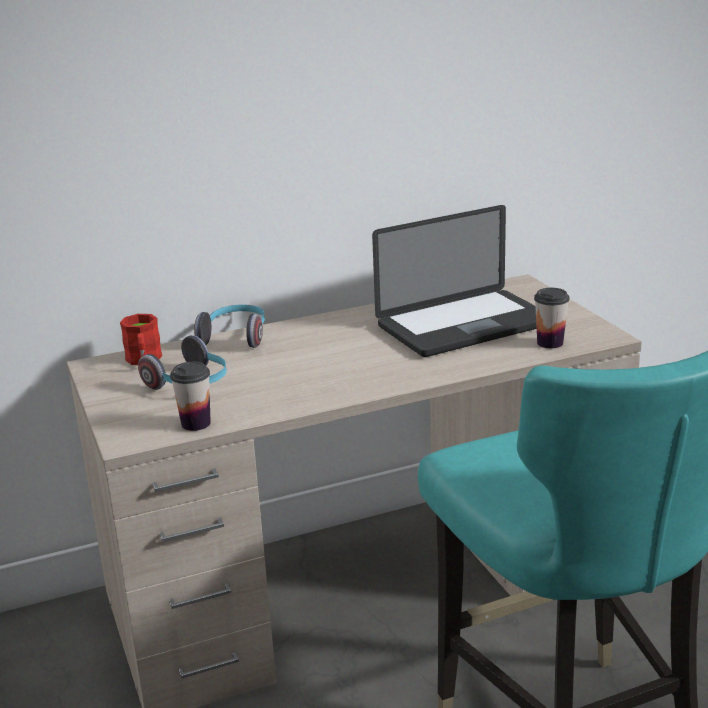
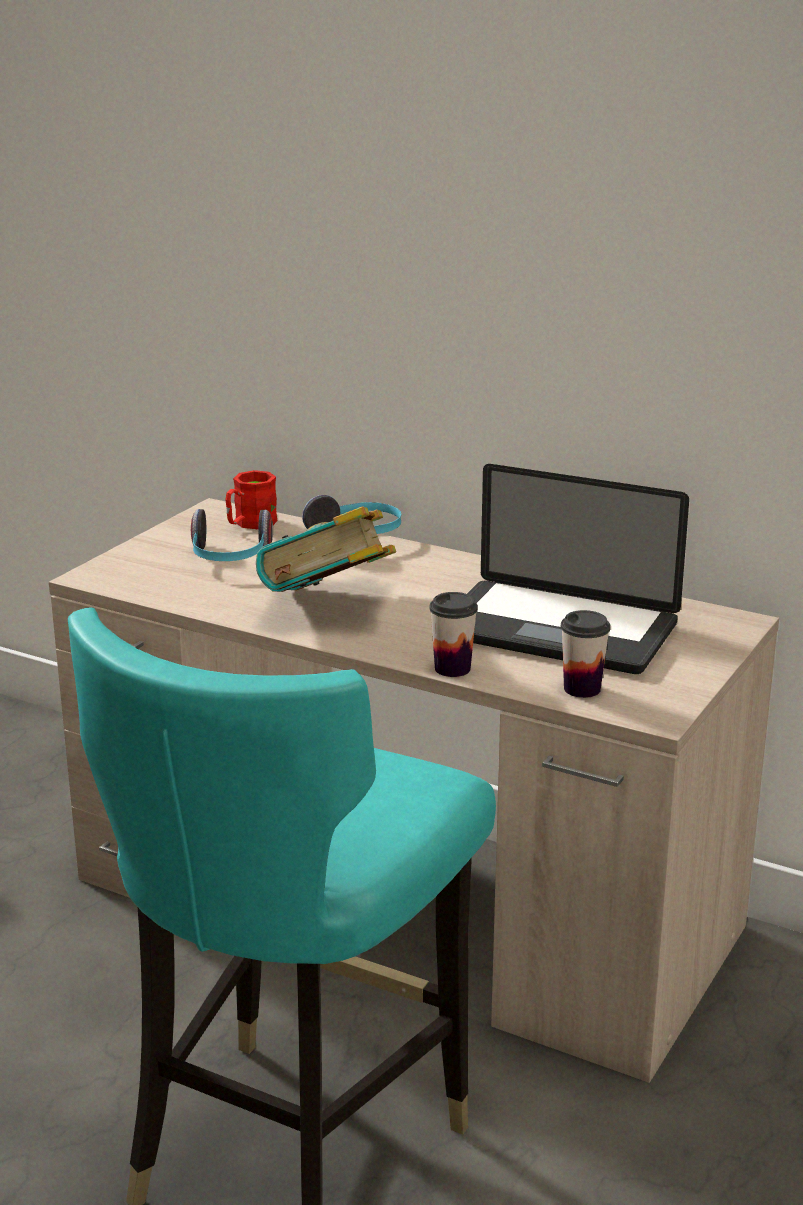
camera: 50 degrees right, 0 degrees up
(196, 423) = (154, 590): cup -> cup (452, 668)
(327, 375) = (328, 607): none -> book

